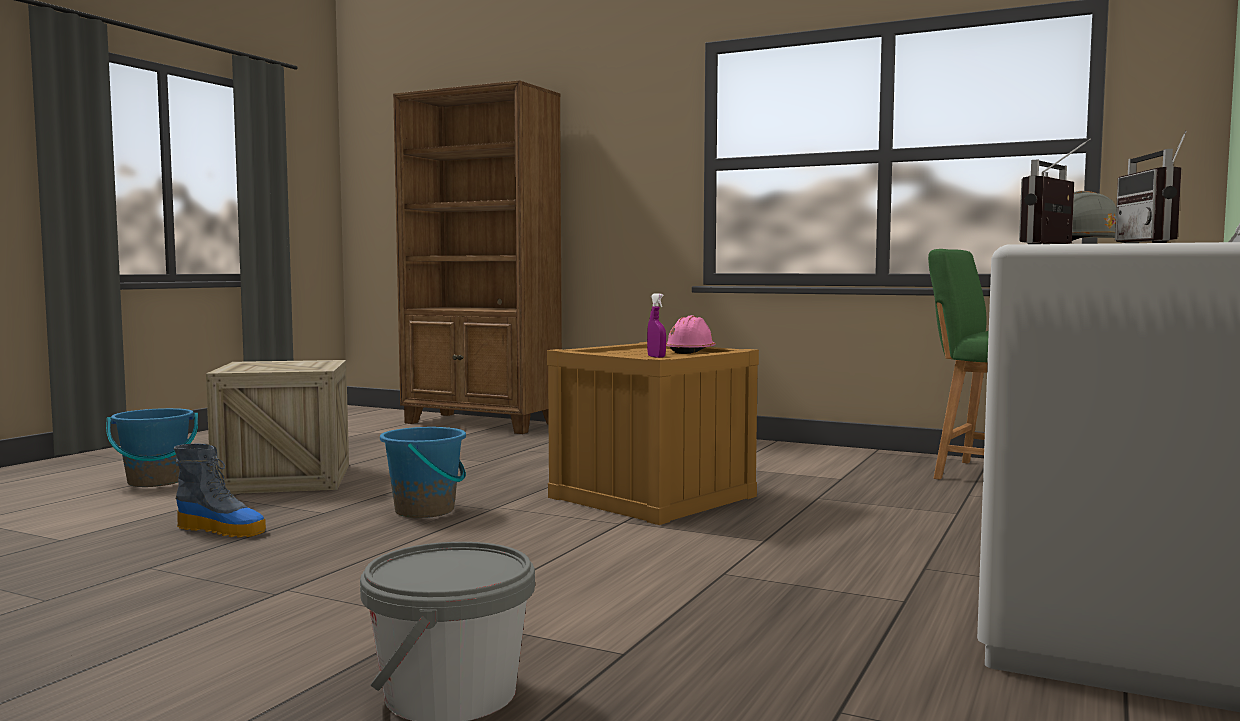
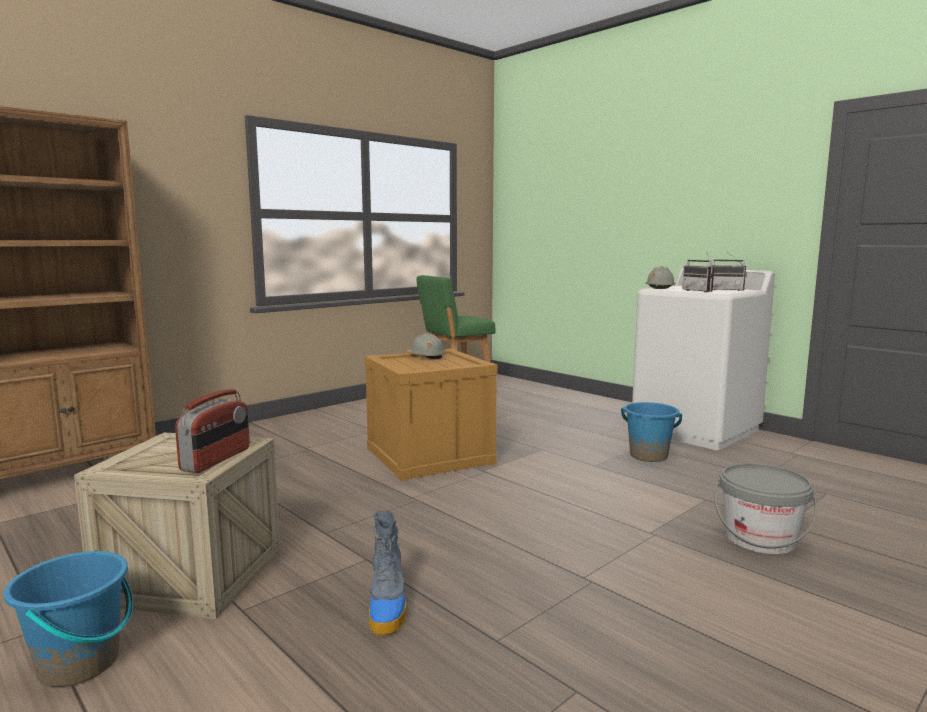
camera: 70 degrees left, 5 degrees up
(222, 530) = (387, 607): boot -> boot turned 135 degrees clockwise
(267, 369) = (217, 459): none -> radio
(425, 511) = (400, 520): blue bucket -> blue bucket (648, 456)
(656, 357) = (451, 364): purple spray bottle -> none
(691, 352) = (426, 357): pink hard hat -> grey hard hat

